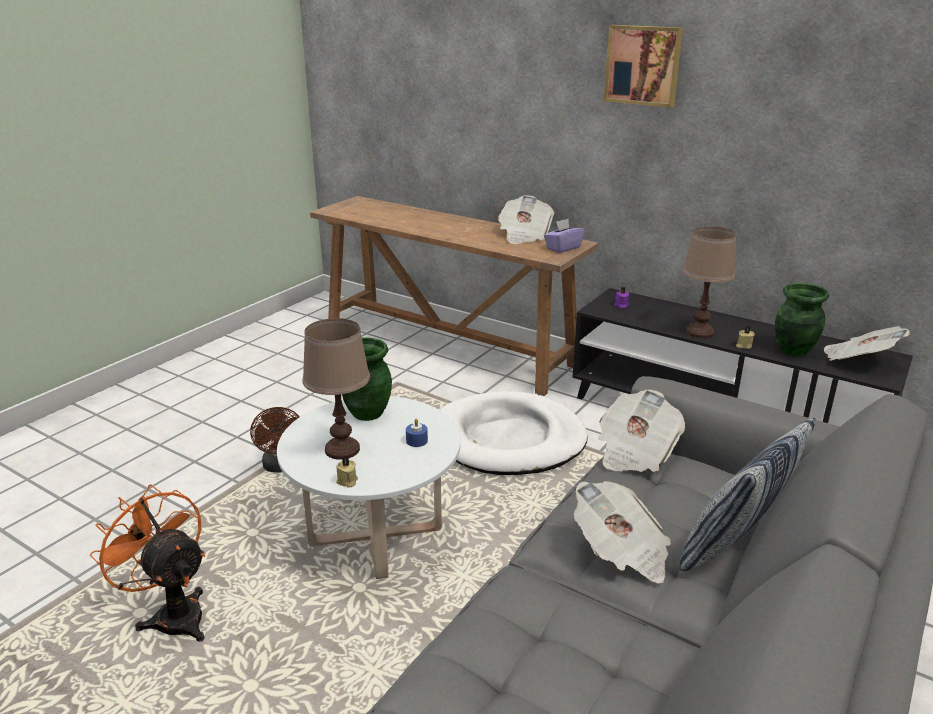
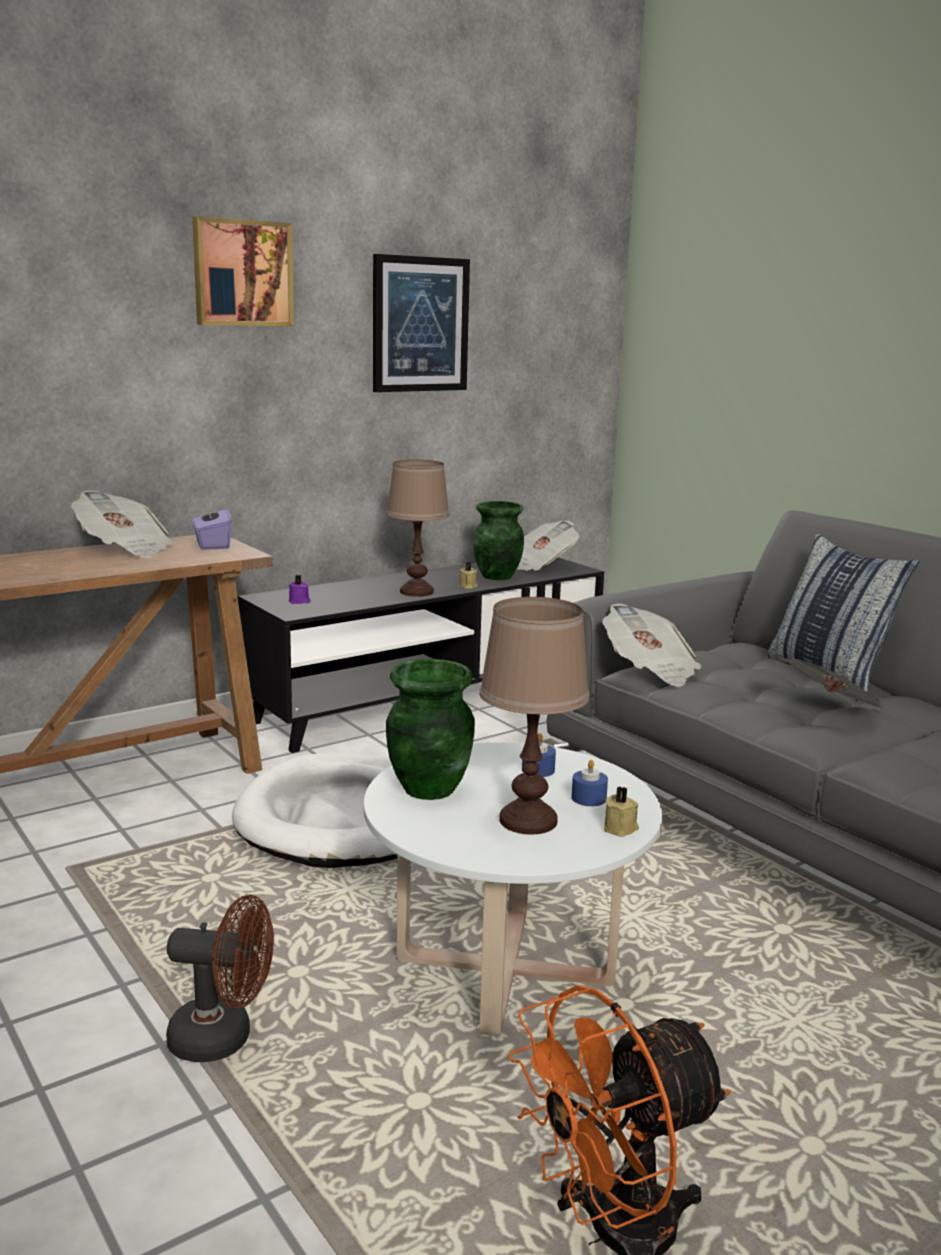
camera: 70 degrees left, 10 degrees down
(385, 464) = (588, 798): none -> blue candle
(798, 115) = (420, 324): none -> picture

